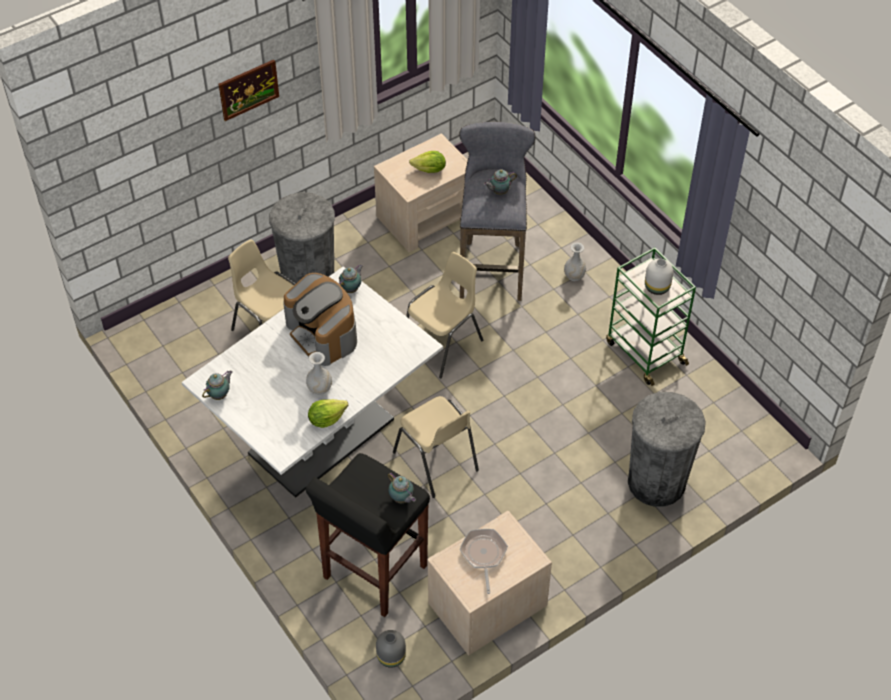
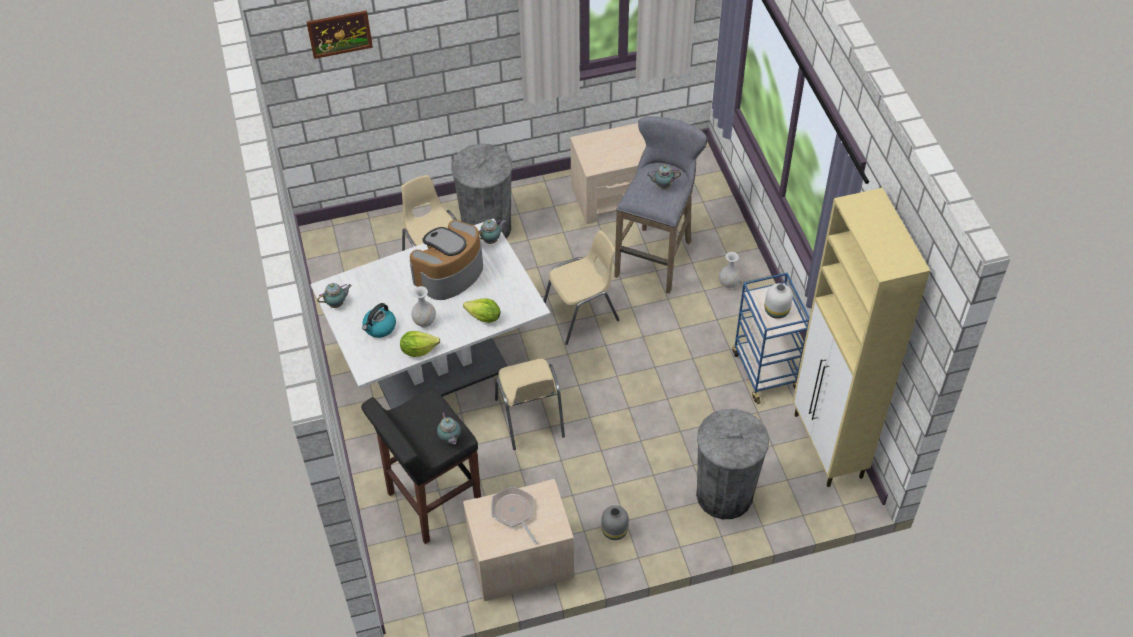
camera: 20 degrees right, 0 degrees up
(248, 89) = (450, 38): picture -> picture (339, 34)
(276, 407) = (379, 327): none -> kettle
(323, 334) = (449, 274): coffee machine -> coffee machine turned 60 degrees clockwise
(391, 657) = (415, 581): grey vase -> grey vase (614, 531)
(429, 170) = (619, 152): lettuce -> lettuce (484, 318)
(483, 555) = (514, 513): frying pan -> frying pan turned 45 degrees counterclockwise
(644, 352) = (764, 371): green cart -> blue cart
(734, 408) = (828, 447): none -> beige cabinet

